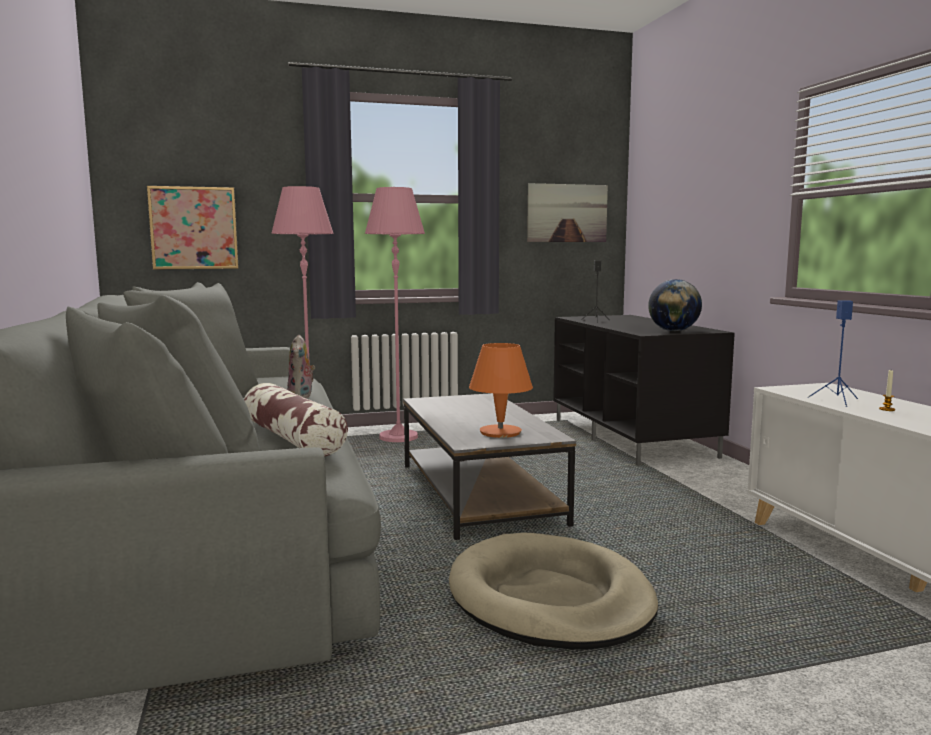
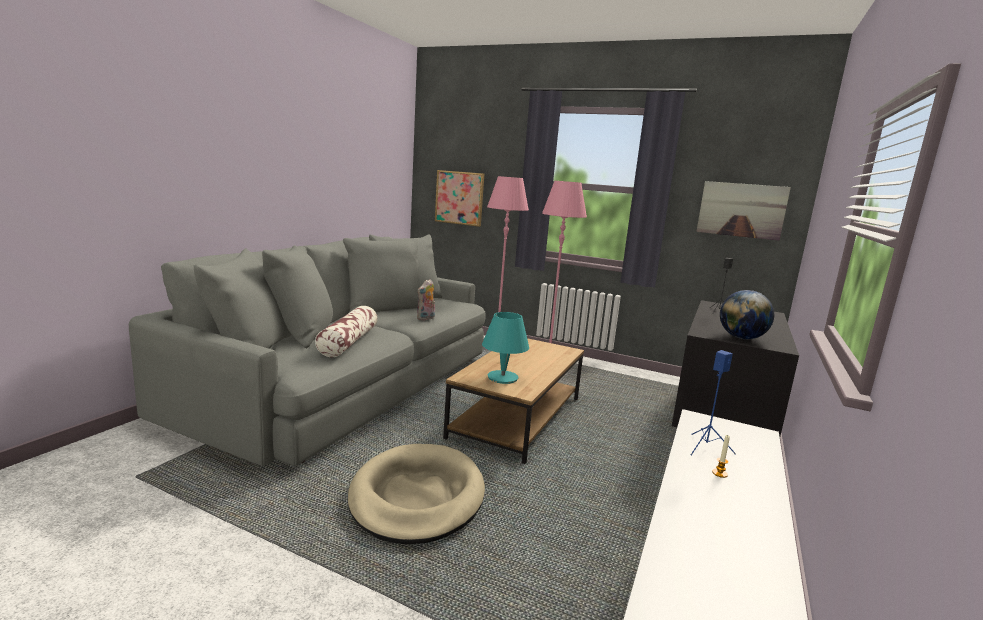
camera: 40 degrees right, 5 degrees up
(478, 493) = (516, 417): grey coffee table -> brown coffee table
(500, 432) = (502, 378): orange table lamp -> turquoise table lamp

